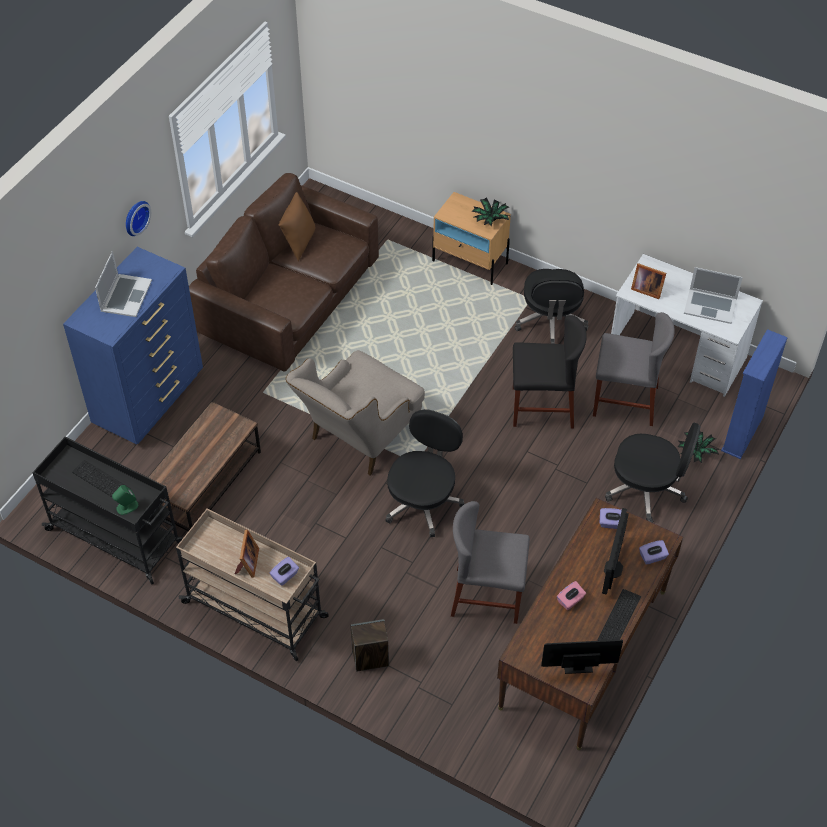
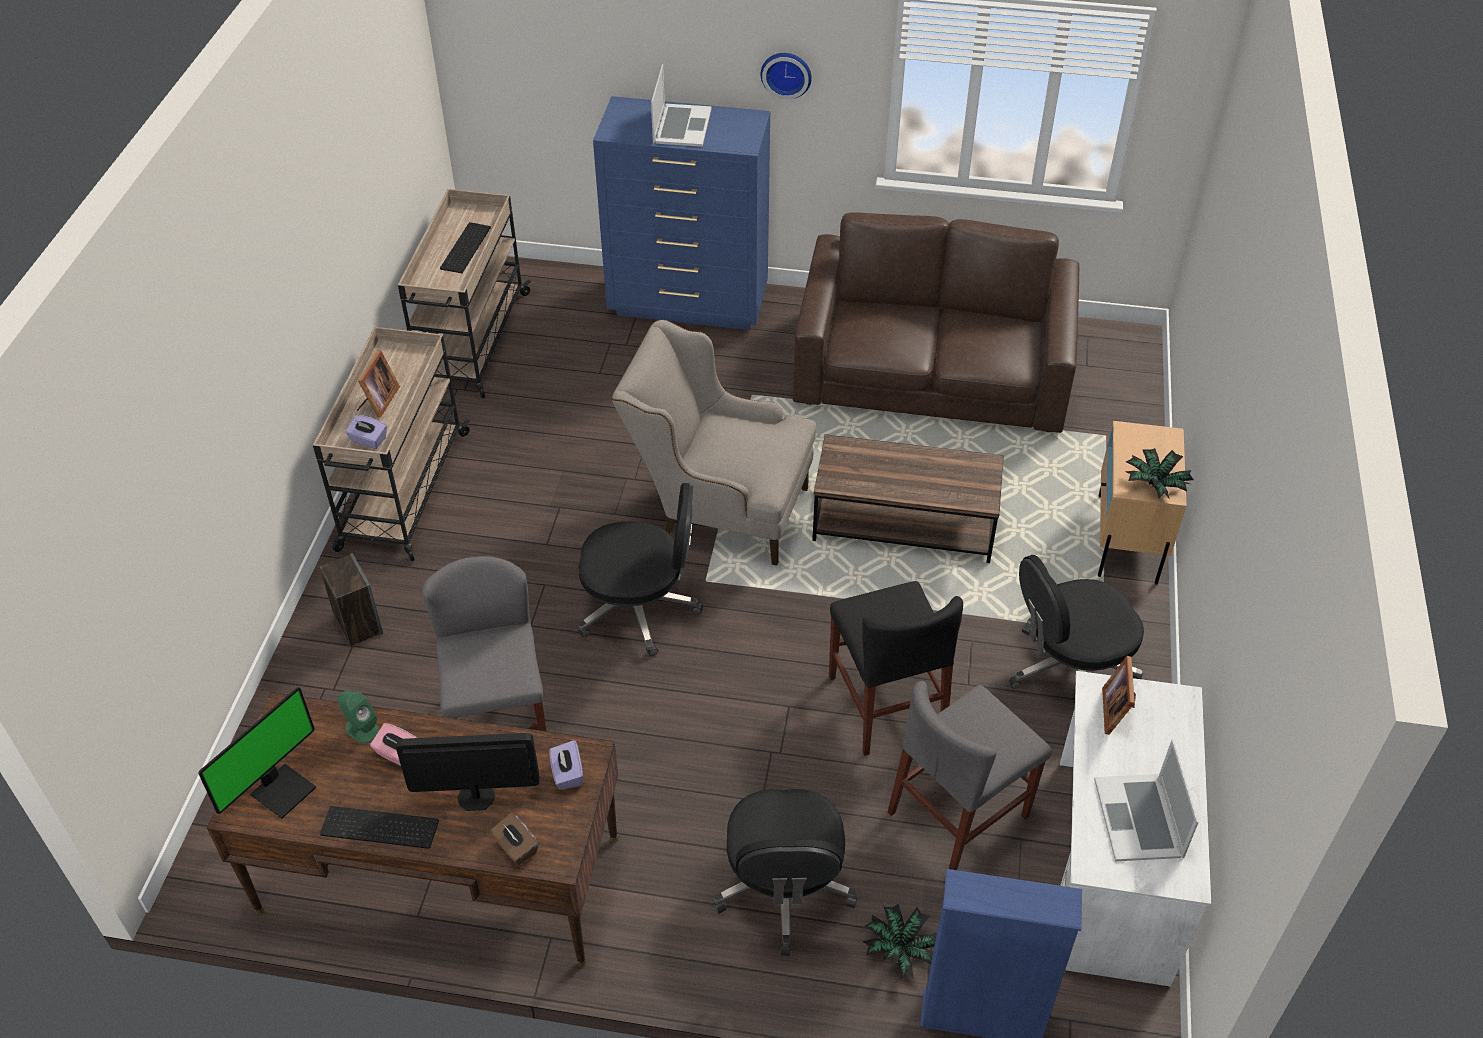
camera: 70 degrees right, 5 degrees down
(117, 537) = (472, 342): black cart -> beige cart
(125, 295) = (681, 126): laptop -> laptop turned 75 degrees counterclockwise
(127, 507) = (433, 279): green speaker -> green speaker (362, 729)
(205, 482) = (582, 388): brown coffee table -> brown coffee table (905, 523)
(247, 563) = (378, 401): picture frame -> picture frame turned 60 degrees counterclockwise
(299, 243) = (986, 319): brown pillow -> none
(576, 663) = (282, 789): monitor -> monitor turned 60 degrees clockwise
(625, 401) = (958, 814): grey chair -> grey chair turned 60 degrees clockwise
(652, 557) = (516, 848): purple tissue box -> brown tissue box

